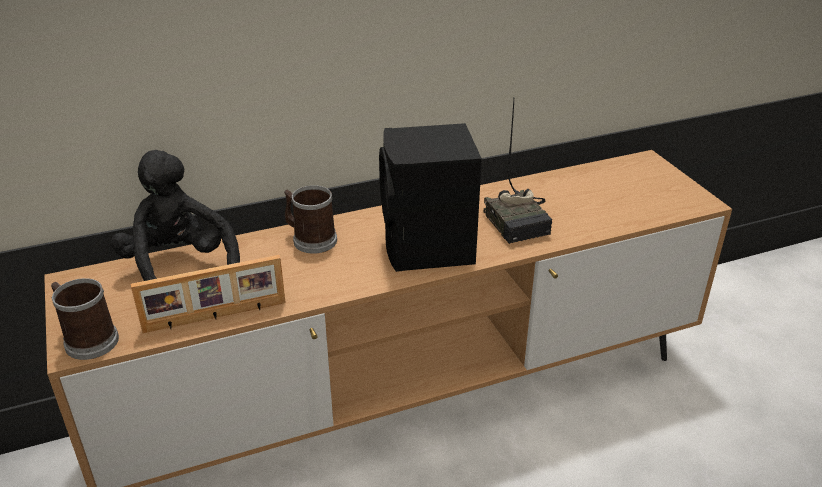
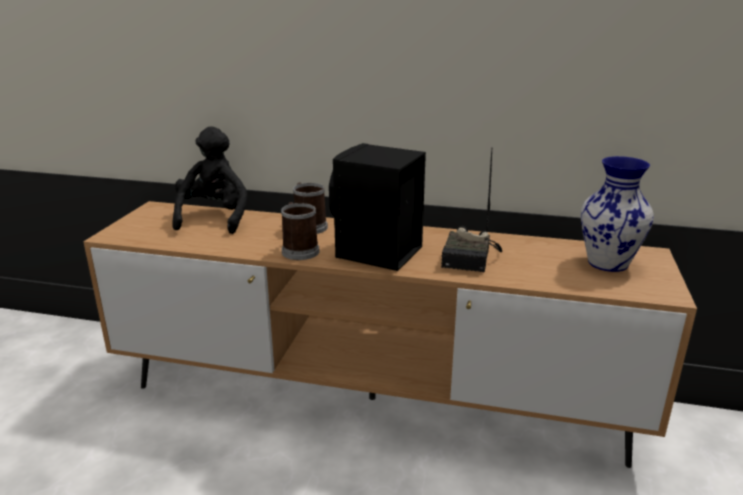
camera: 35 degrees right, 10 degrees down
(87, 339) = (122, 233): mug -> mug (299, 250)
(215, 317) = (196, 245): picture frame -> none
(627, 184) = (607, 262): none -> vase

